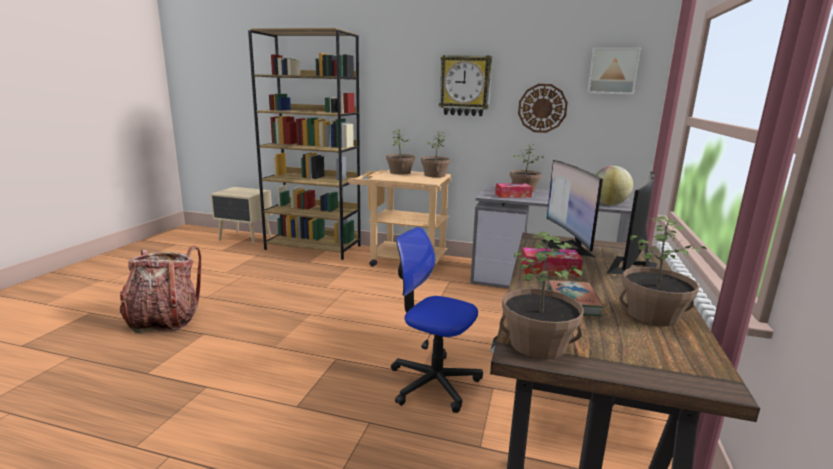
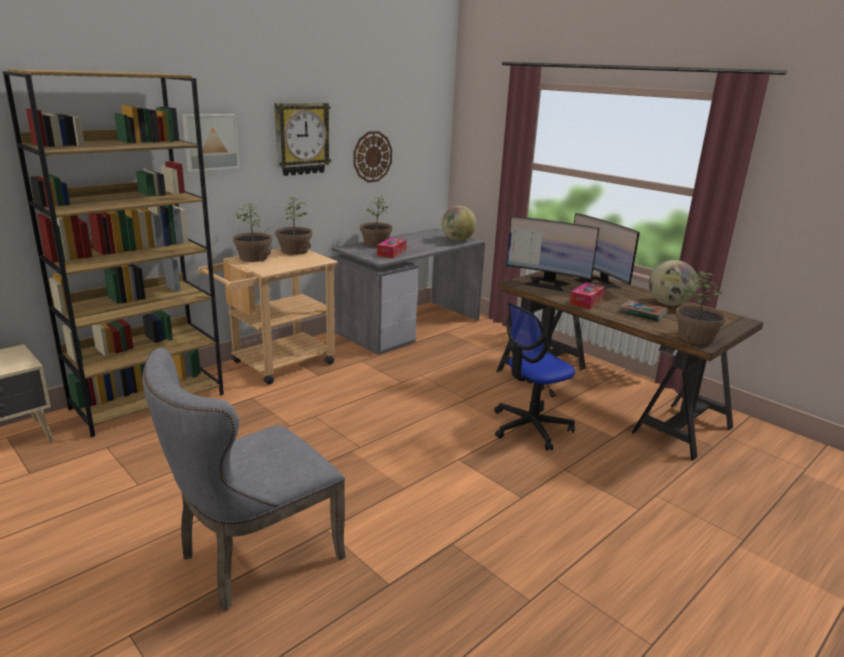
camera: 60 degrees left, 5 degrees up
(164, 320) = (251, 558): backpack -> grey chair
(612, 71) = (420, 115): picture -> picture (210, 142)
(653, 315) = (668, 304): potted plant -> globe

